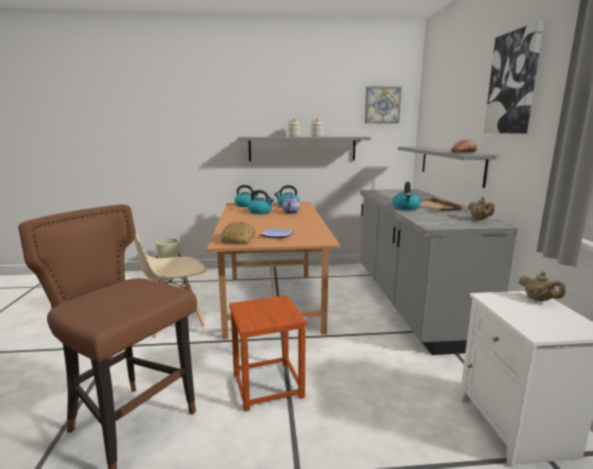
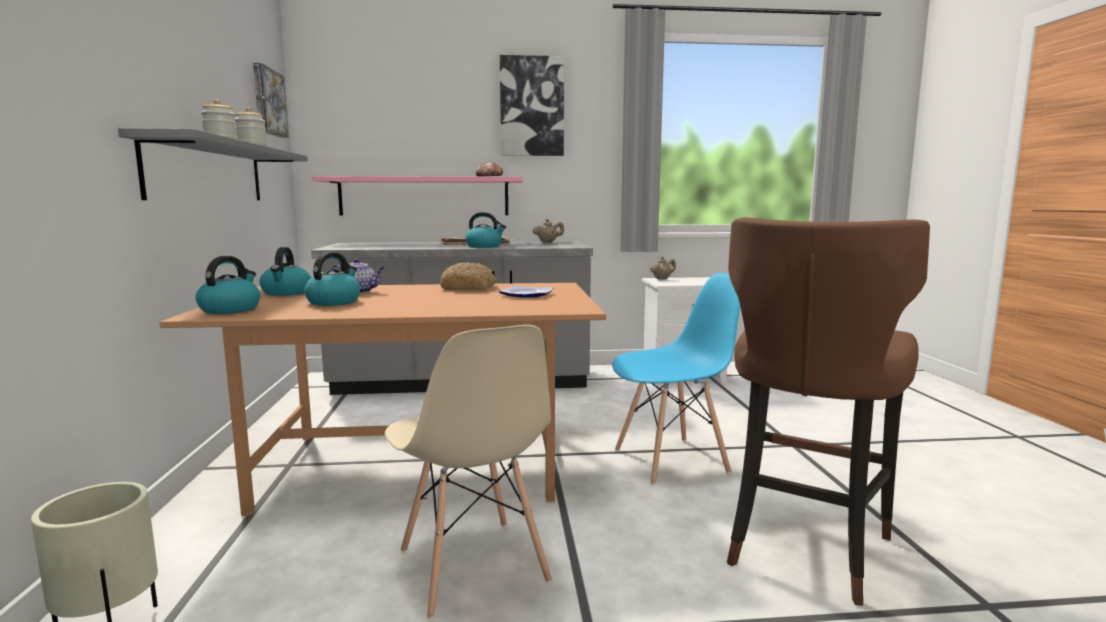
camera: 90 degrees left, 5 degrees down
(238, 240) = (556, 304): bread -> bread (469, 287)
(267, 386) = (671, 461): brown stool -> blue chair
(450, 164) = (424, 196): grey shelf -> pink shelf

